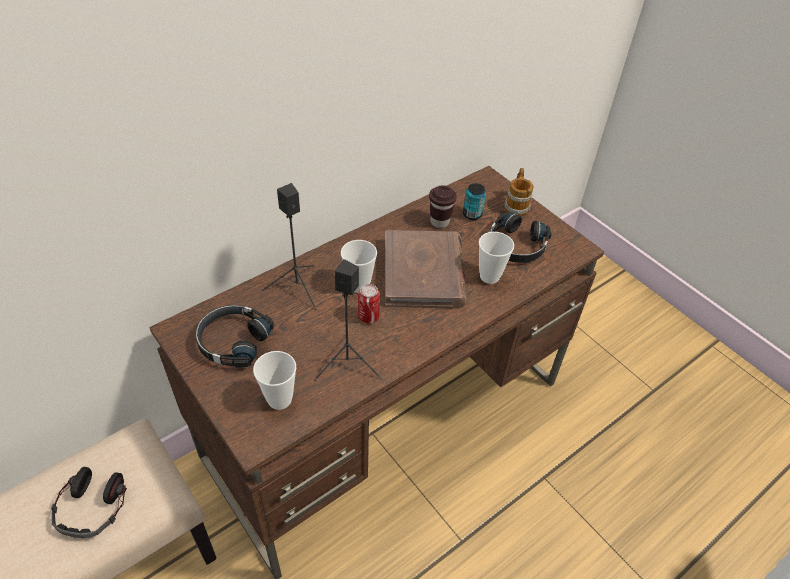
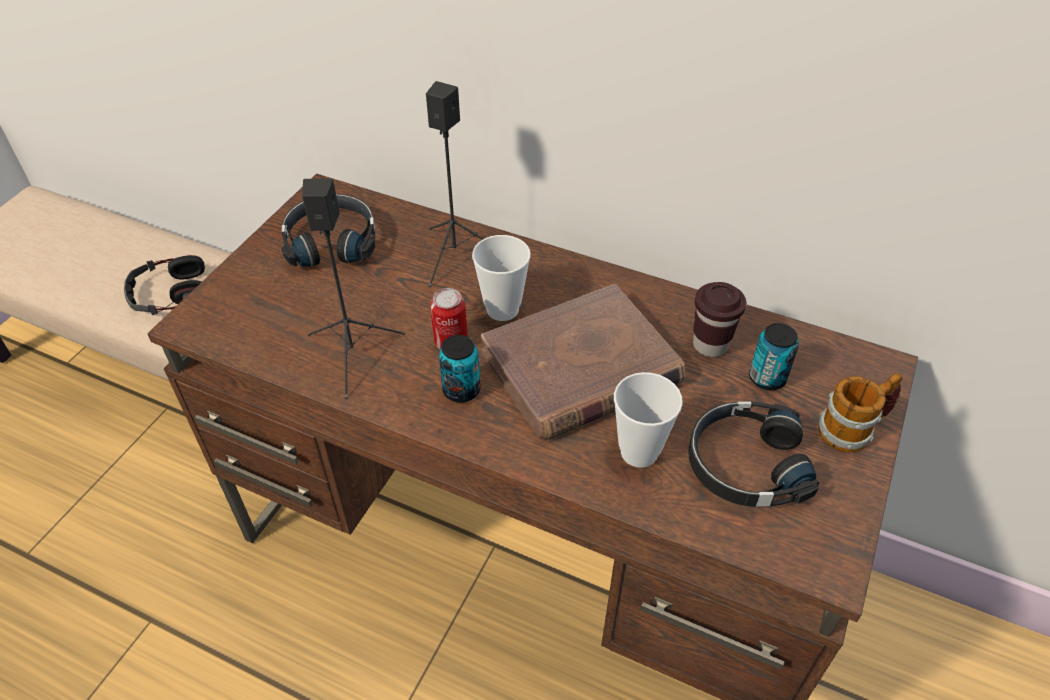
camera: 65 degrees right, 0 degrees up
(279, 399) = (262, 317): cup -> none
(408, 325) = (461, 390): none -> can

